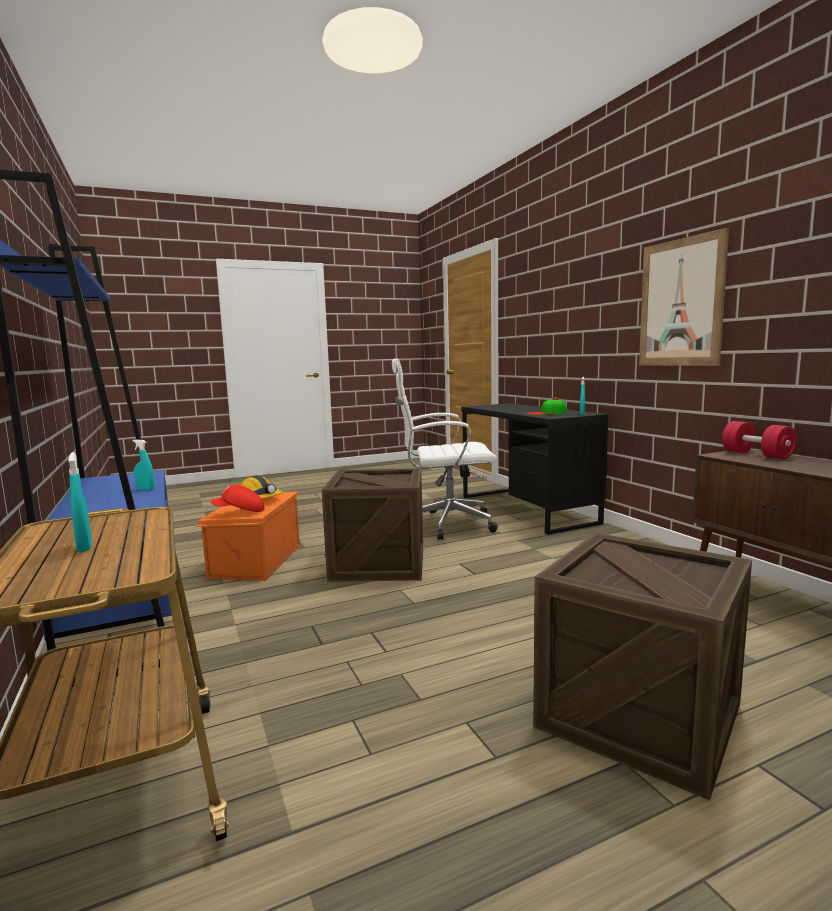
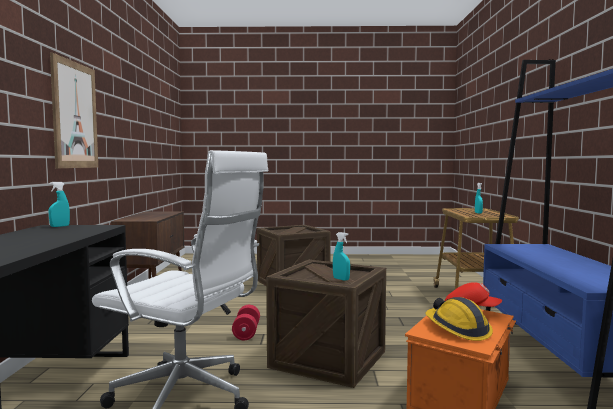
camera: 155 degrees left, 5 degrees down
(145, 489) = (547, 266): turquoise spray bottle -> turquoise spray bottle (341, 279)
(547, 413) = (66, 231): cap -> none
(756, 455) = (136, 218): red dumbbell -> red dumbbell (246, 333)

